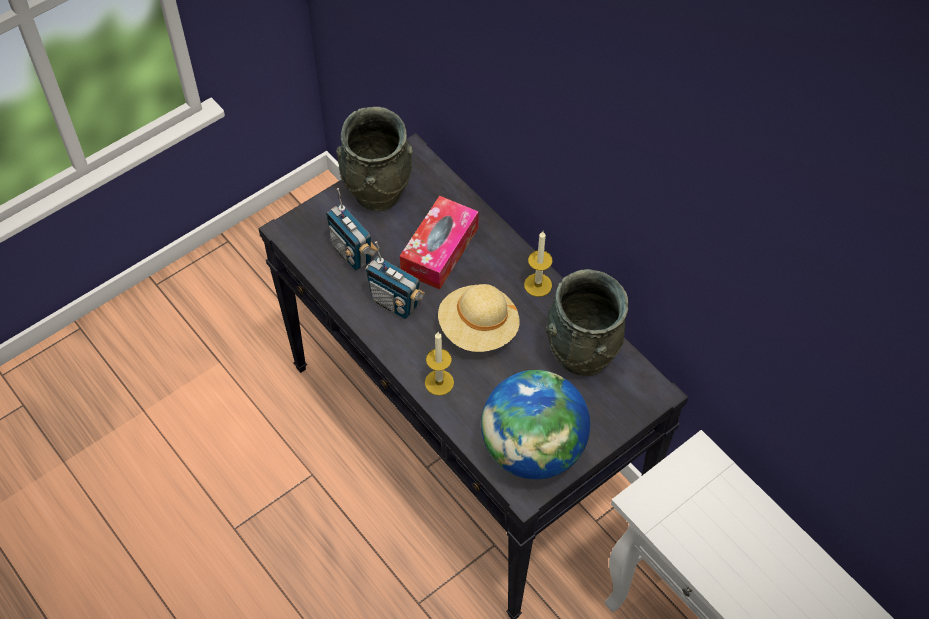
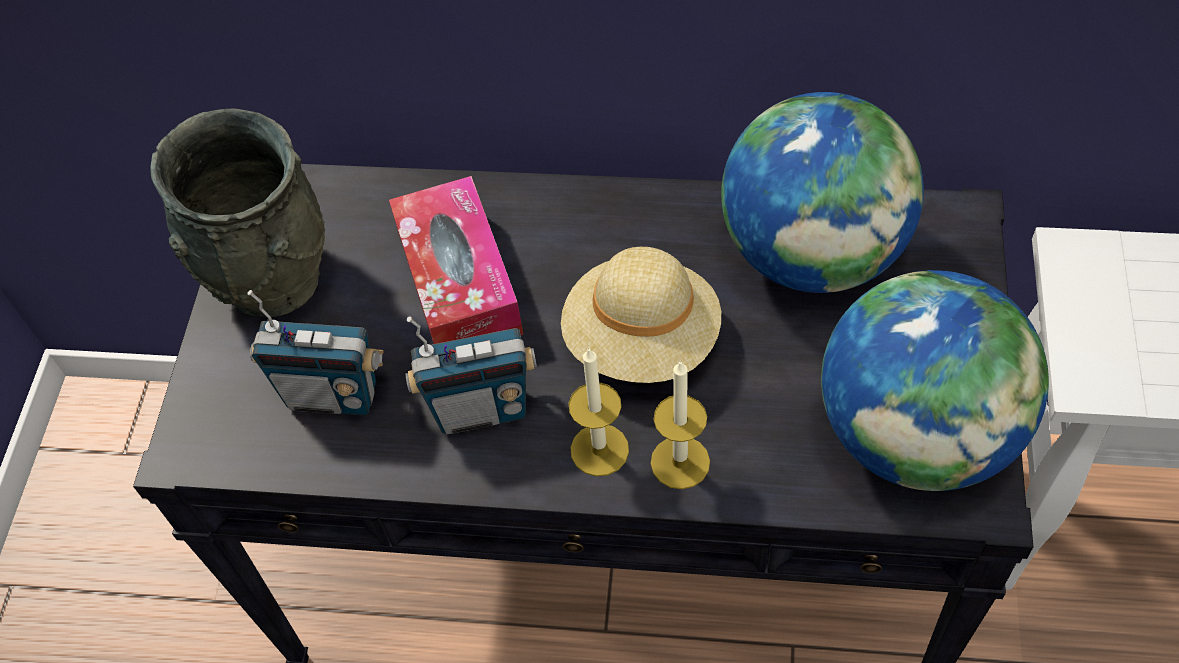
camera: 40 degrees left, 0 degrees up
(538, 285) = (648, 214): candle -> candle (599, 450)
(581, 354) = (813, 252): grey vase -> globe

